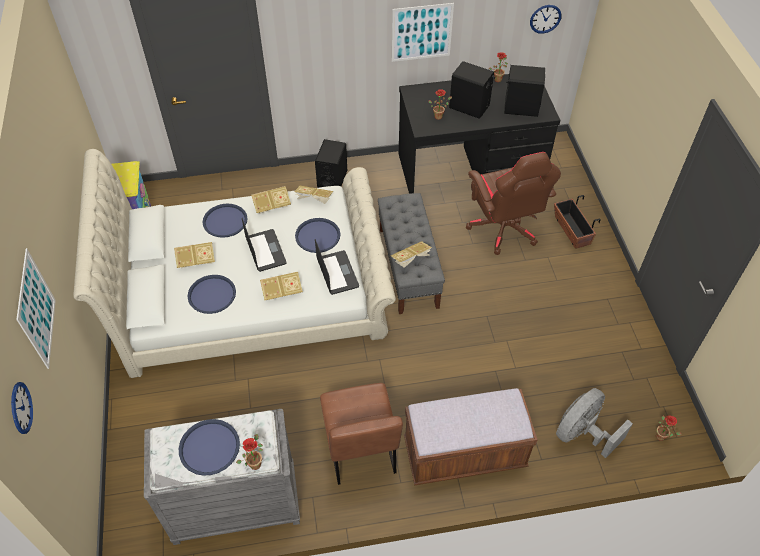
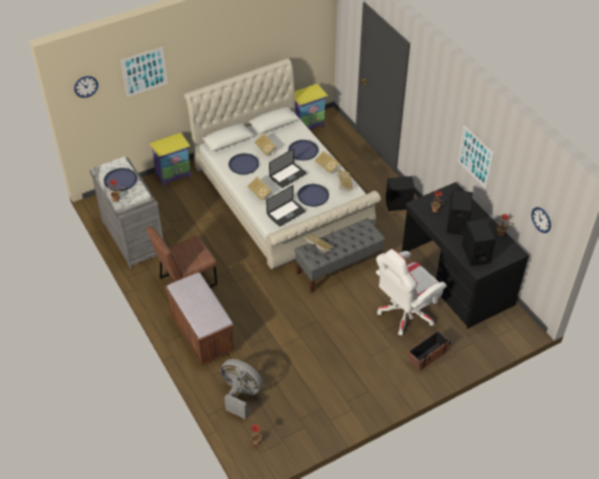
camera: 70 degrees right, 5 degrees down
(133, 410) = (174, 176): none -> nightstand
(503, 228) = (406, 312): brown office chair -> white office chair

